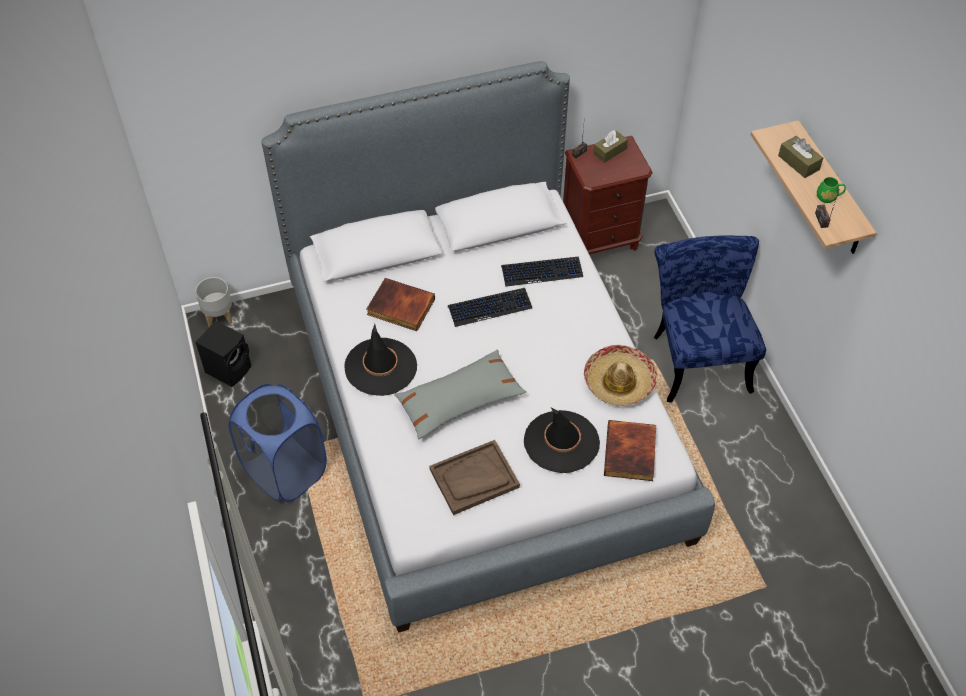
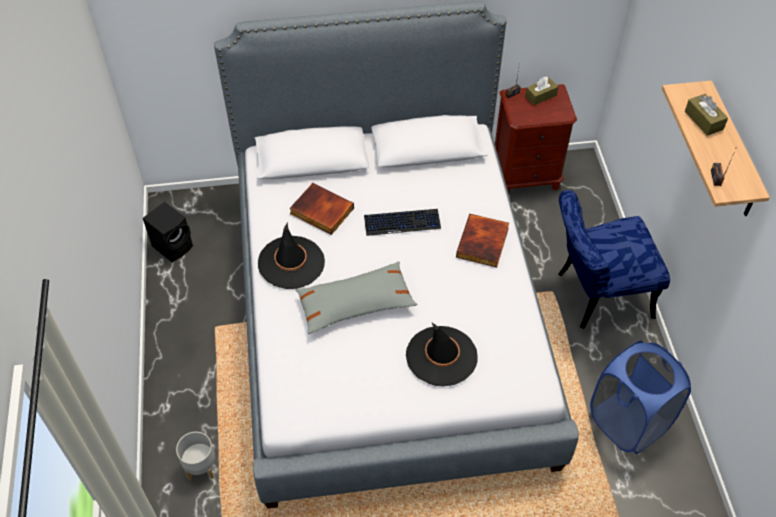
camera: 10 degrees right, 0 degrees up
(219, 316) = (175, 199): grey planter -> grey planter (201, 467)
(285, 471) = (200, 344): blue laundry basket -> blue laundry basket (628, 421)
(474, 478) = (352, 378): brown tray -> none
(542, 272) = (457, 197): keyboard -> none
(619, 381) = (507, 307): hat -> none
(631, 453) = (505, 377): book -> book (483, 243)
(698, 356) = (595, 294): blue chair -> blue chair turned 105 degrees counterclockwise
(828, 197) = (727, 157): green mug -> none

